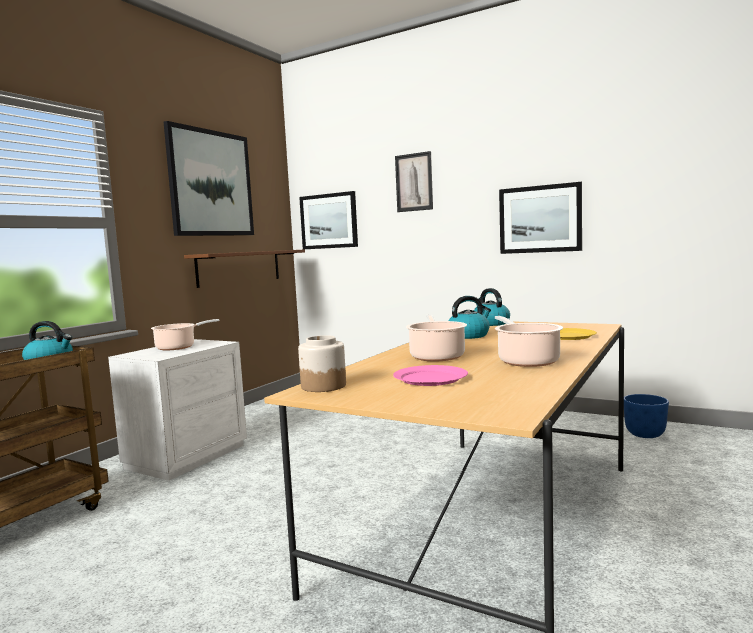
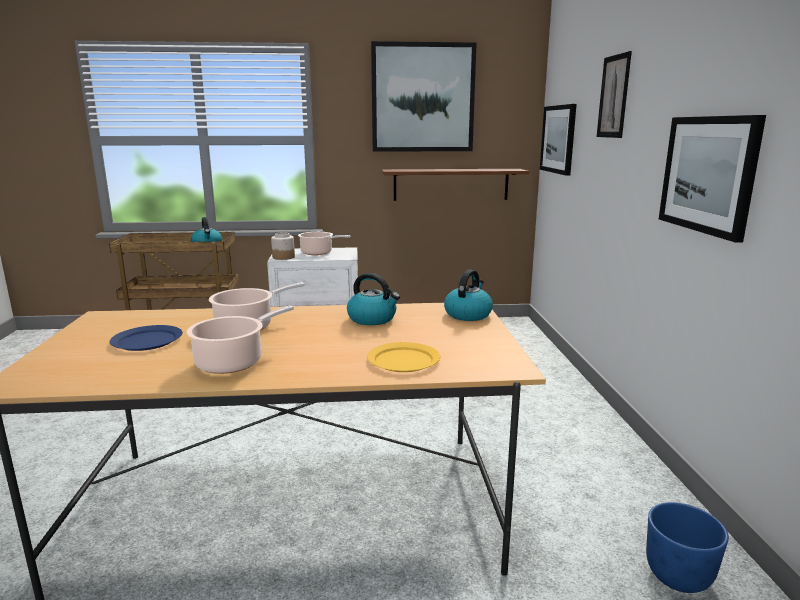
camera: 55 degrees right, 10 degrees up
(323, 386) = (120, 317): jar -> jar (283, 257)
(431, 378) = (148, 341): pink plate -> blue plate

